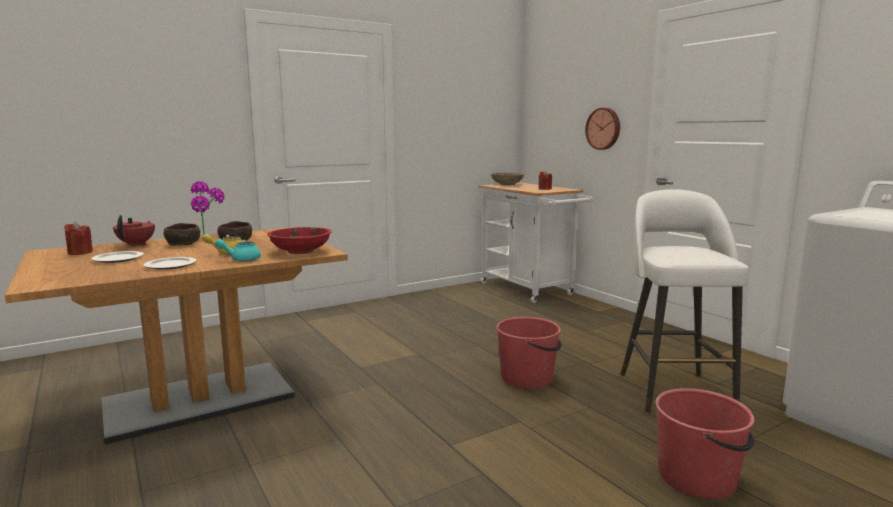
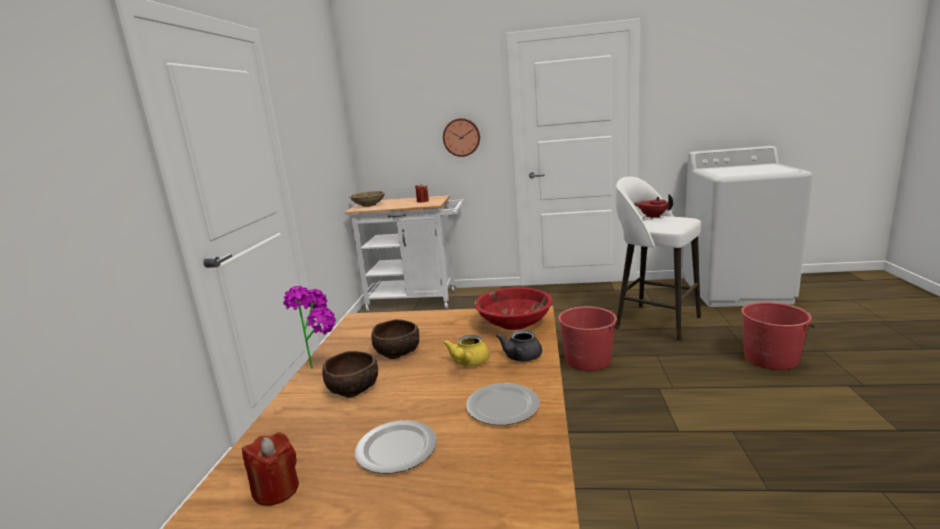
camera: 50 degrees left, 5 degrees up
(137, 244) = (292, 426): red teapot -> red teapot (652, 217)
(241, 259) = (520, 358): turquoise teapot -> grey teapot

